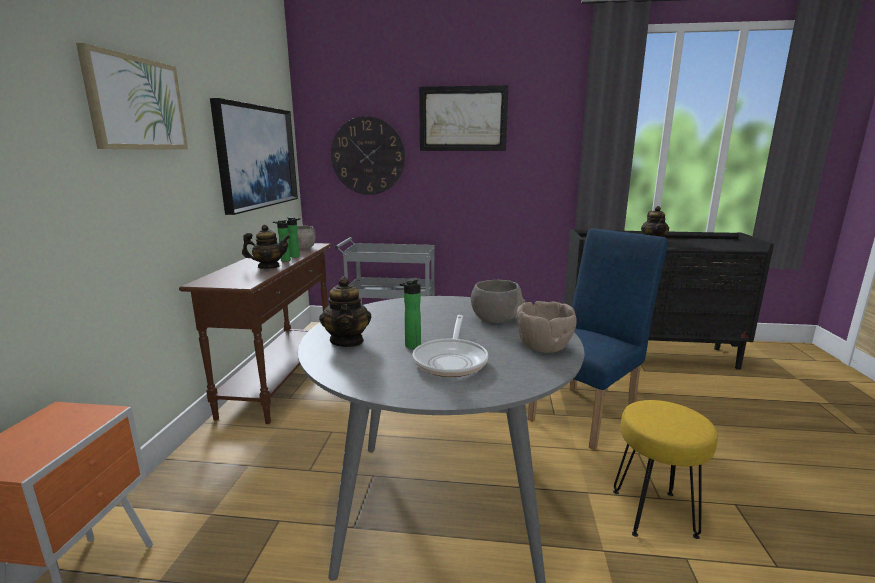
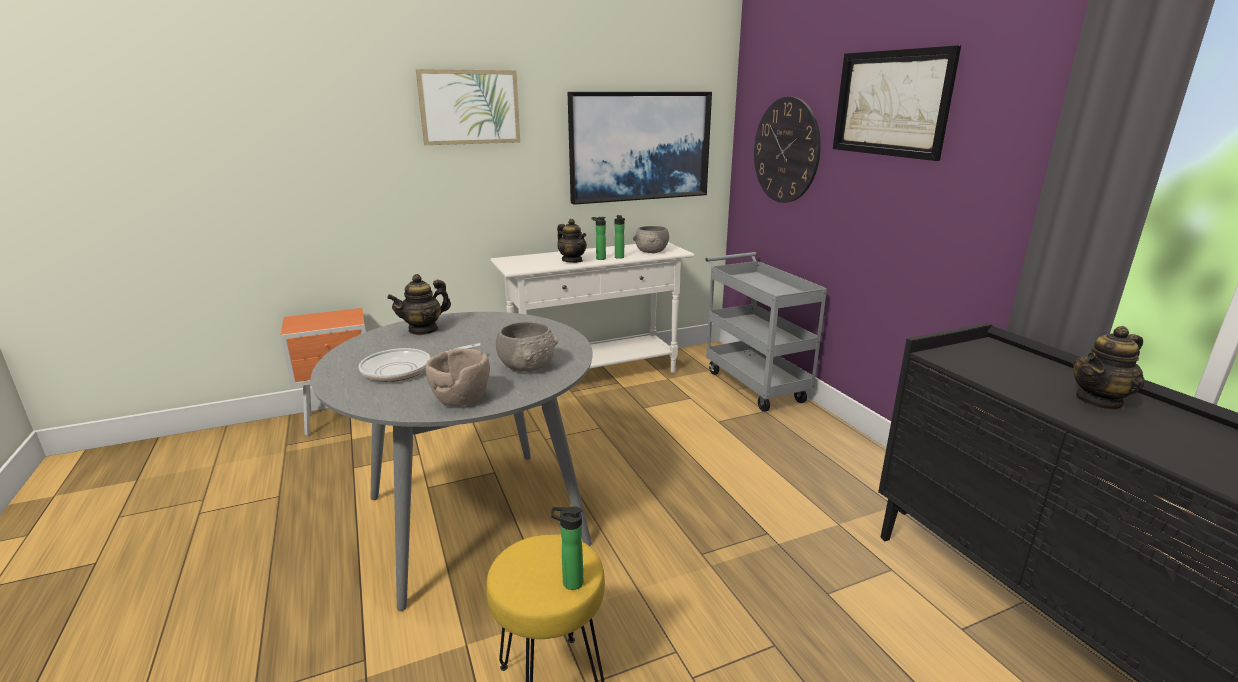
camera: 60 degrees right, 5 degrees up
(281, 379) = (595, 375): brown console table -> white console table
(411, 346) = (425, 351): bottle -> bottle (569, 582)
(587, 412) = (736, 583): blue chair -> none

